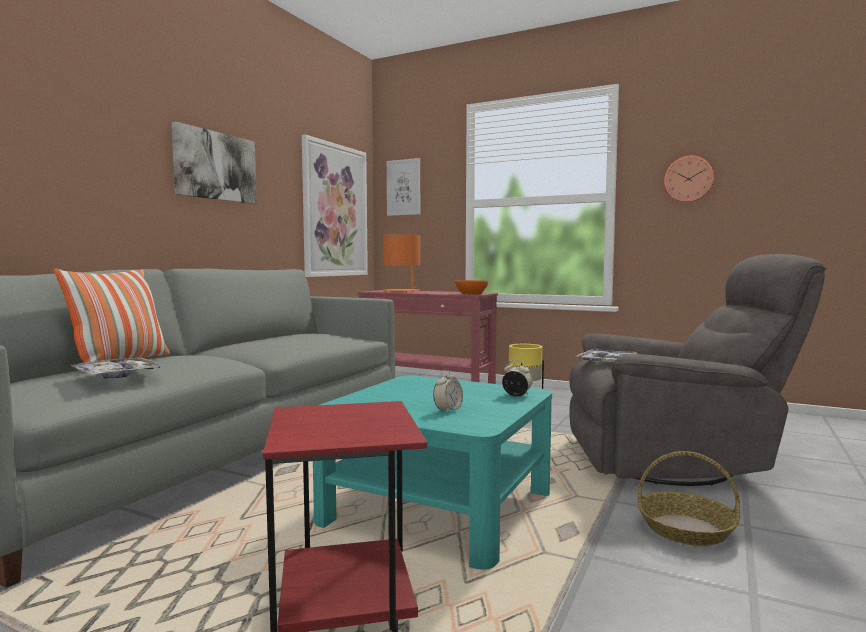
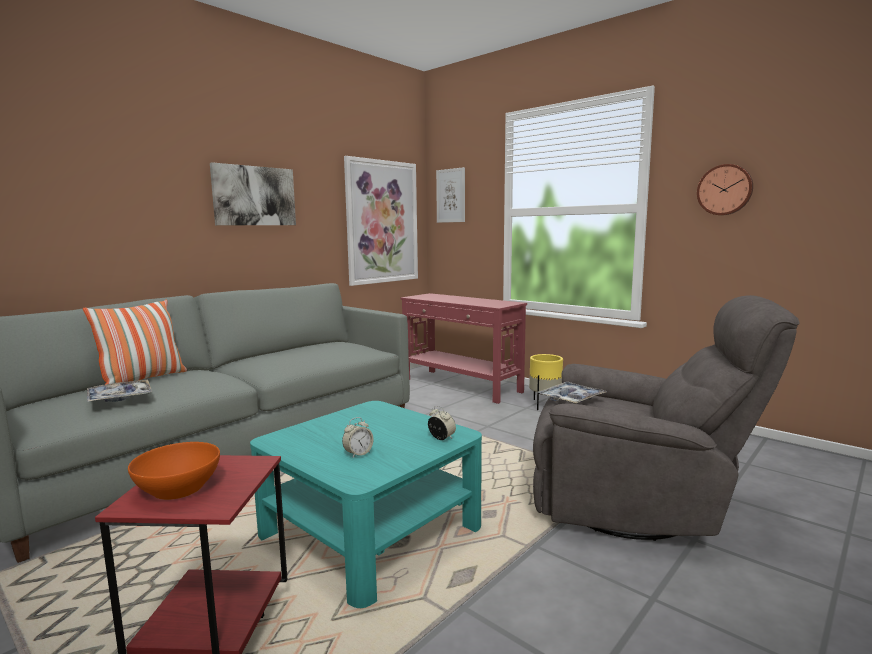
camera: 15 degrees right, 5 degrees up
(402, 291) = (440, 298): orange table lamp -> none
(471, 294) = (496, 305): orange bowl -> orange bowl (178, 488)
(686, 529) = (584, 592): basket -> none

